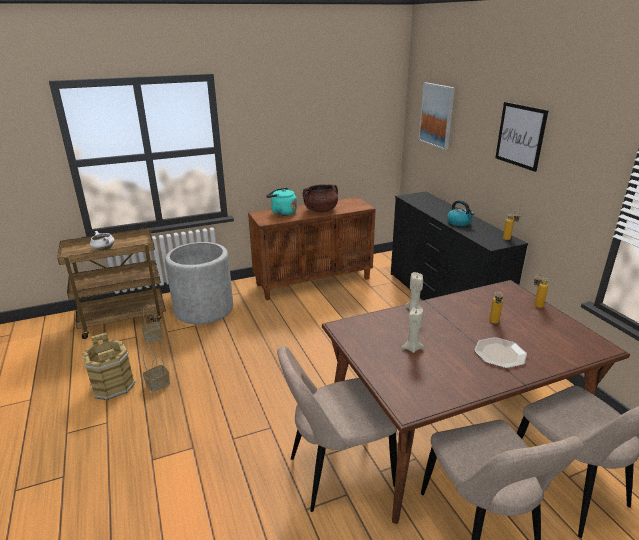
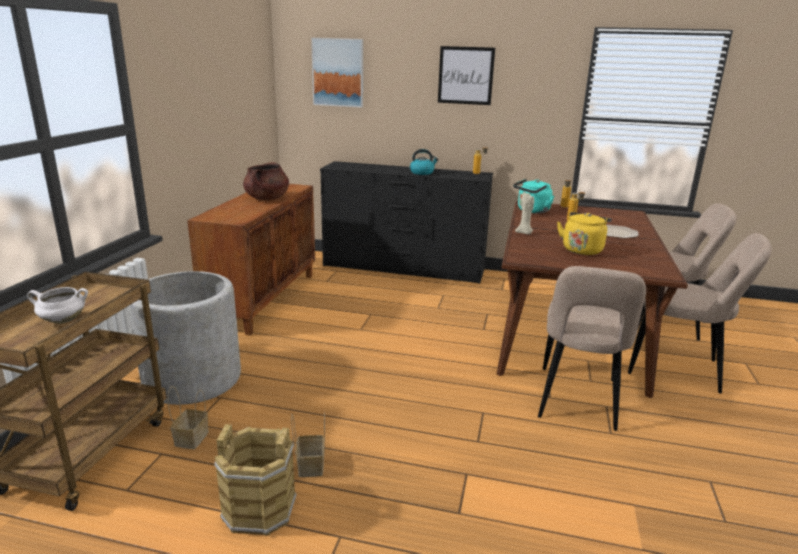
camera: 55 degrees left, 5 degrees down
(282, 212) = (231, 210): turquoise kettle -> turquoise kettle (532, 211)
(412, 348) = (582, 249): beige candle -> yellow kettle

